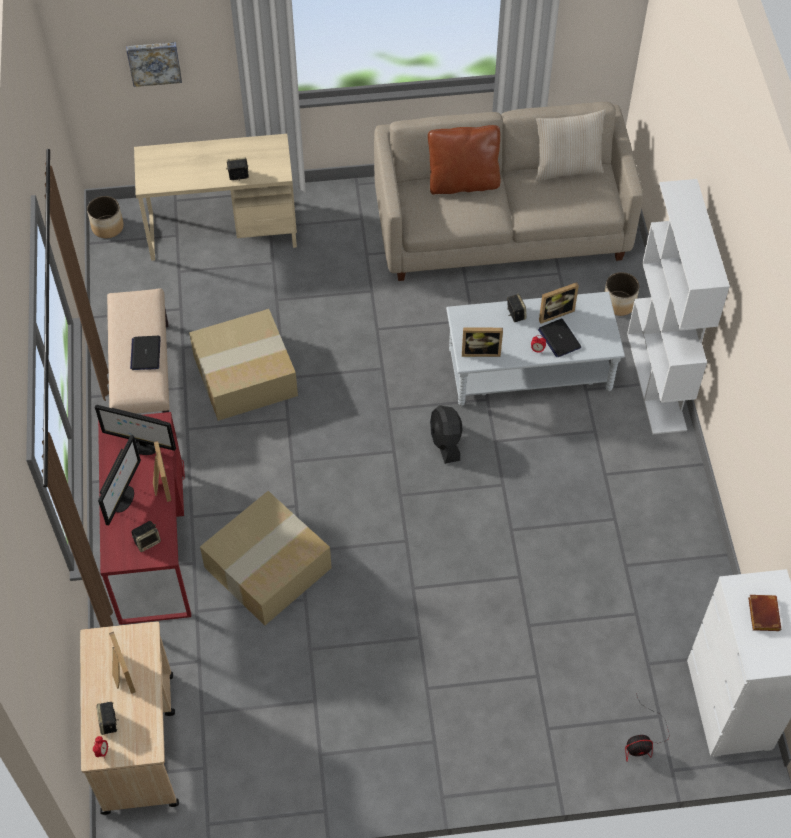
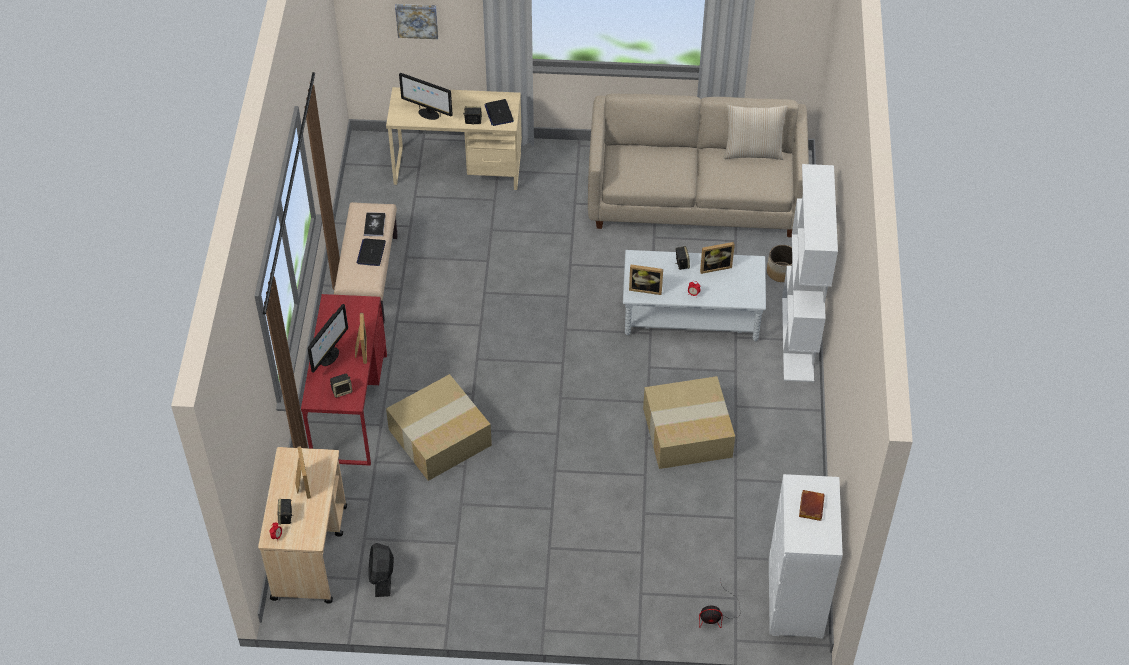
camera: 10 degrees right, 5 degrees down
(107, 227) = (363, 153): planter -> none
(142, 447) = (352, 320): monitor -> monitor (428, 114)
(143, 318) = (374, 225): none -> book
(244, 377) = (451, 287): cardboard box -> cardboard box (686, 434)
(446, 442) = (607, 362): black fan -> black fan (382, 577)
(463, 183) = (661, 152): brown pillow -> none
(559, 338) = (713, 287): laptop -> laptop (499, 113)

